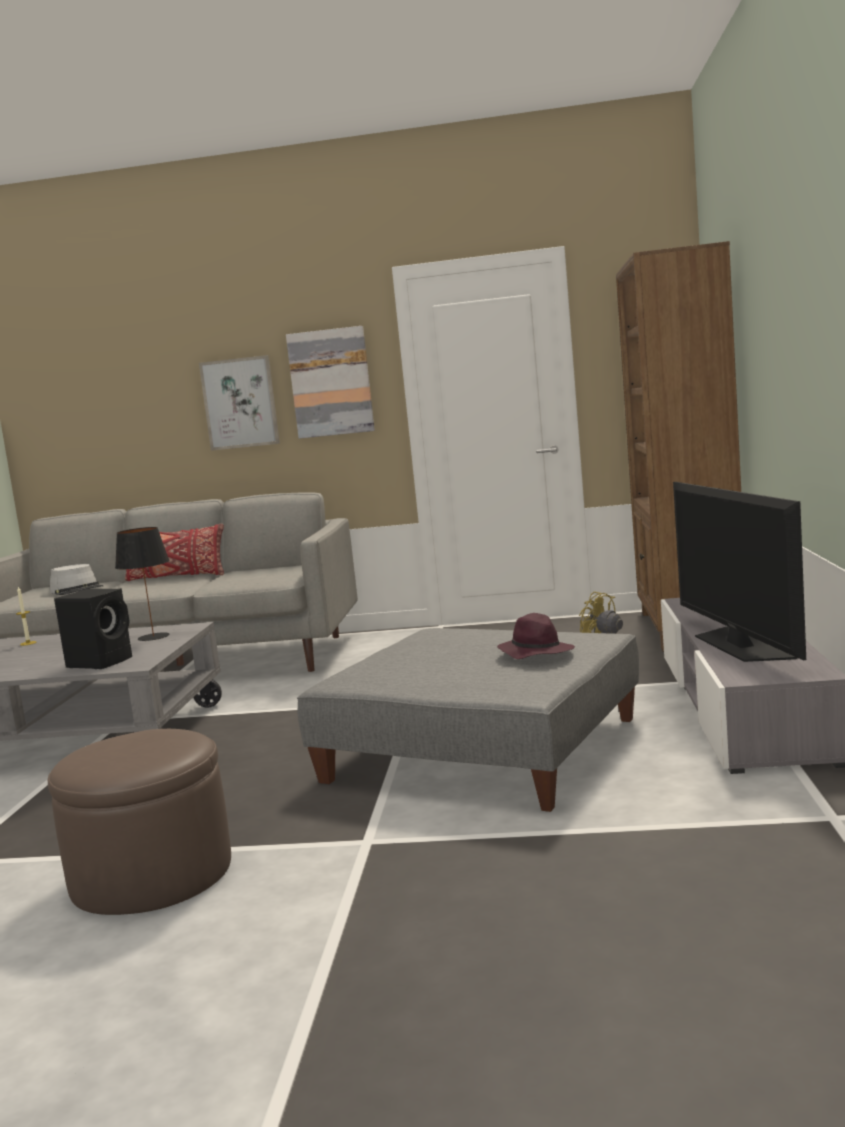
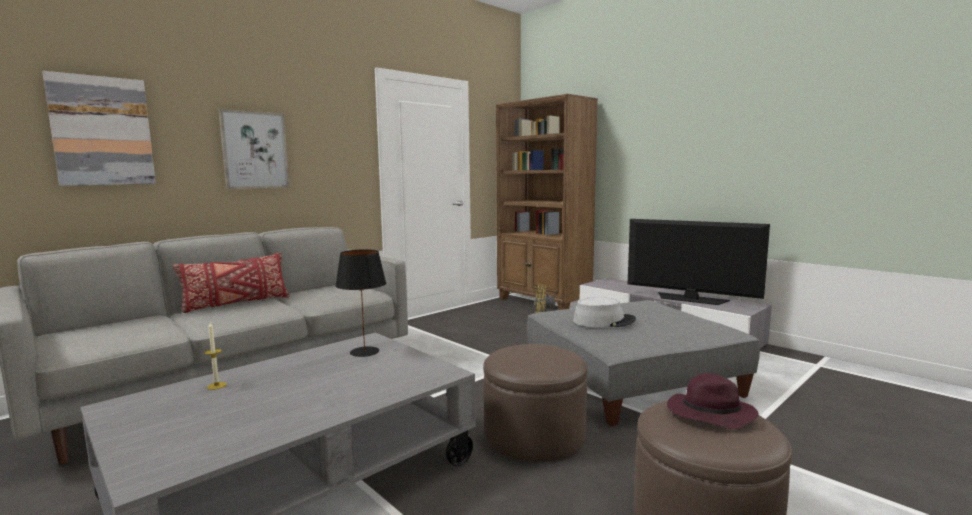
camera: 50 degrees left, 0 degrees up
(77, 590) = (138, 327): grey hat -> grey hat (604, 321)
(101, 662) = (397, 379): black speaker -> none
(245, 767) = (534, 435): none -> brown ottoman
(331, 382) = (330, 143): picture -> picture (102, 131)
(535, 652) = (656, 314): purple hat -> purple hat (709, 415)

